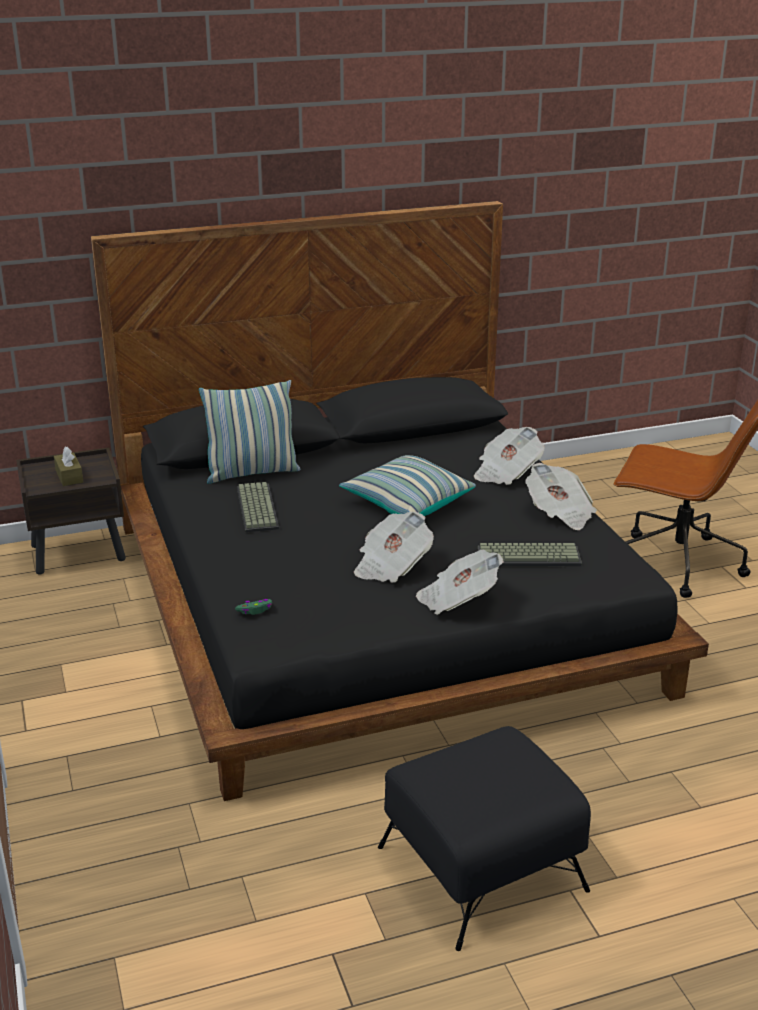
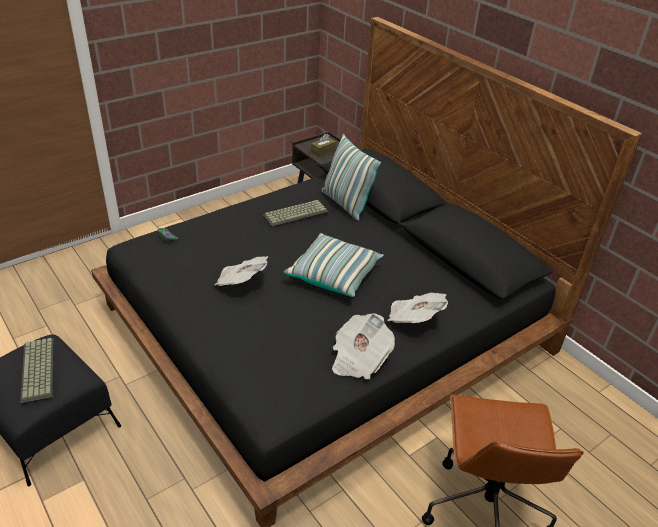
camera: 70 degrees right, 10 degrees up
(457, 600) = (204, 319): newspaper -> none
(530, 556) = (280, 348): keyboard -> keyboard (39, 371)

